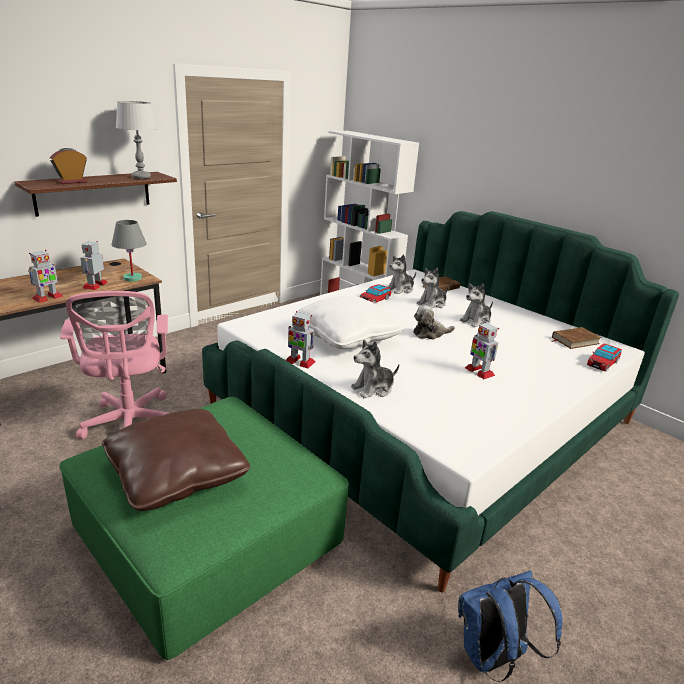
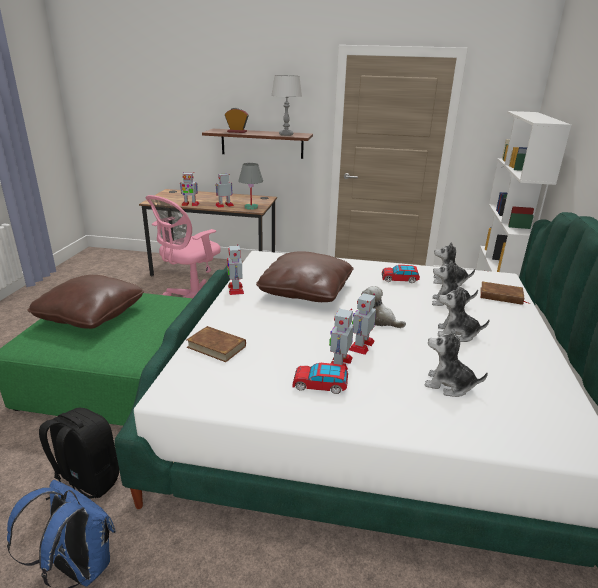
camera: 55 degrees right, 0 degrees up
(347, 337) = (305, 291): white pillow -> brown pillow
(373, 389) = (232, 326): plush toy -> plush toy (448, 385)
(380, 619) = (86, 483): none -> black backpack
(460, 354) = (361, 345): none -> toy robot
(575, 340) = (538, 407): brown book -> brown book (216, 346)
(602, 363) = (507, 443): toy car -> toy car (320, 385)

